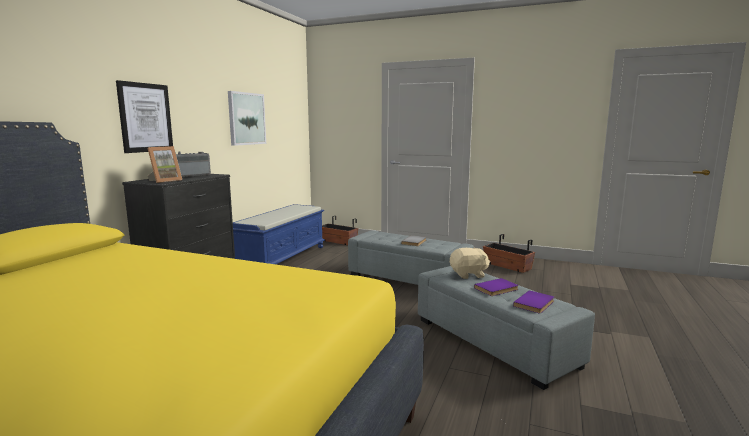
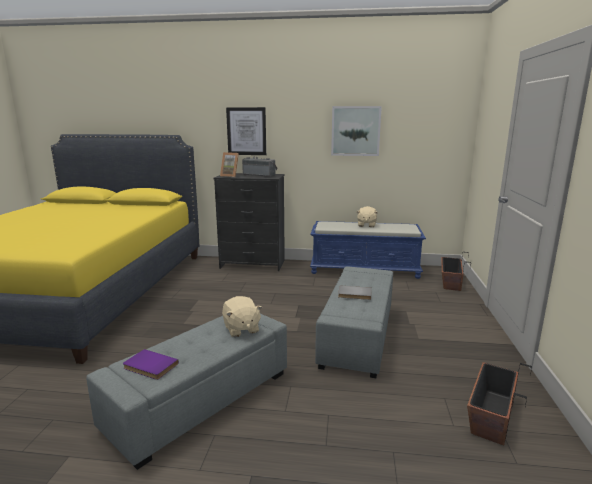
camera: 75 degrees right, 5 degrees up
(275, 213) = (366, 225): none -> beige plush toy
(497, 289) = (194, 345): purple book -> none

